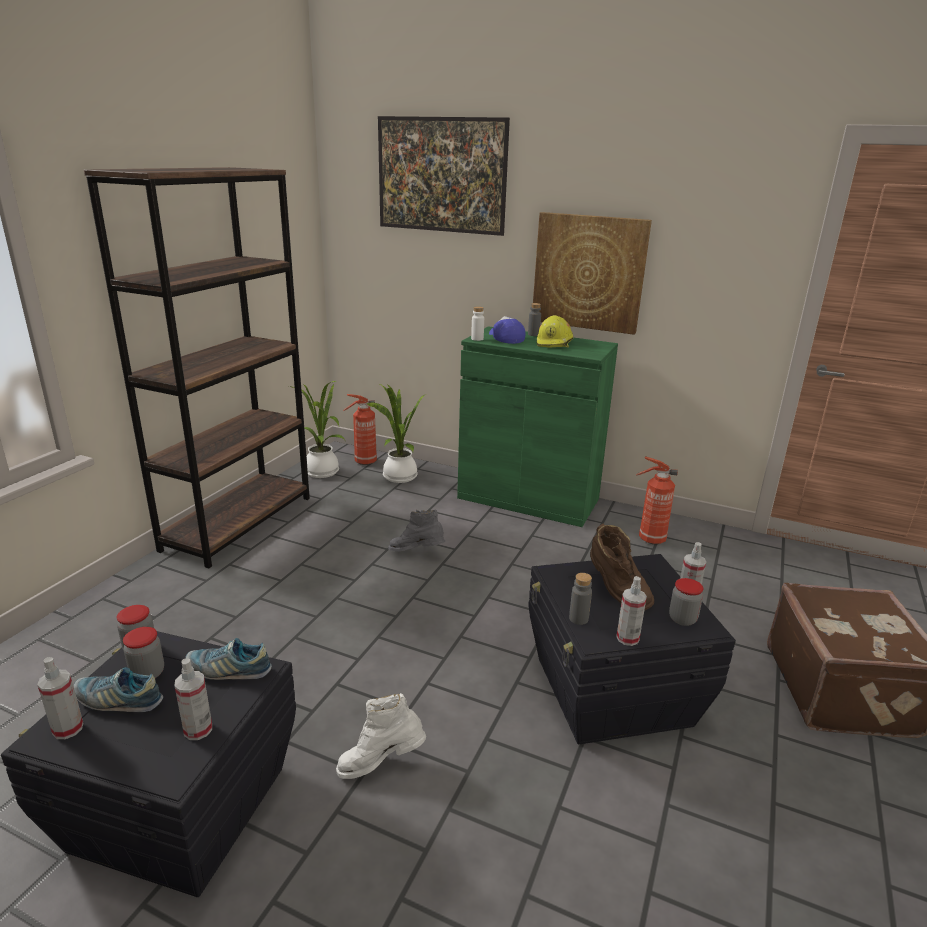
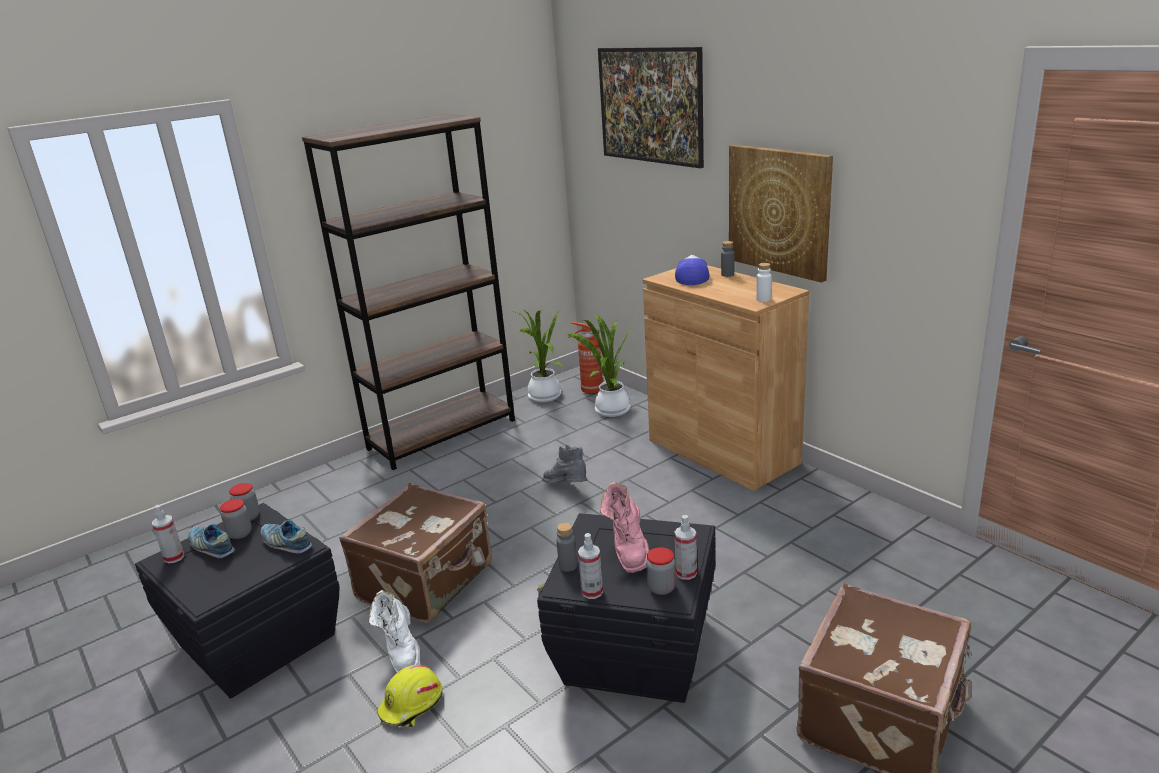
camera: 30 degrees right, 0 degrees up
(198, 729) = (238, 577): spray bottle -> none
(348, 678) = (427, 582): none -> brown suitcase
(381, 763) = (401, 651): white boot -> white boot turned 120 degrees counterclockwise
(477, 339) = (660, 277): white bottle -> white bottle (763, 299)
(528, 498) = (722, 451): green cabinet -> brown cabinet
(554, 343) = (734, 287): yellow hard hat -> yellow hard hat (412, 705)
(616, 591) = (628, 550): brown boot -> pink boot
(650, 539) = (818, 517): fire extinguisher -> none

